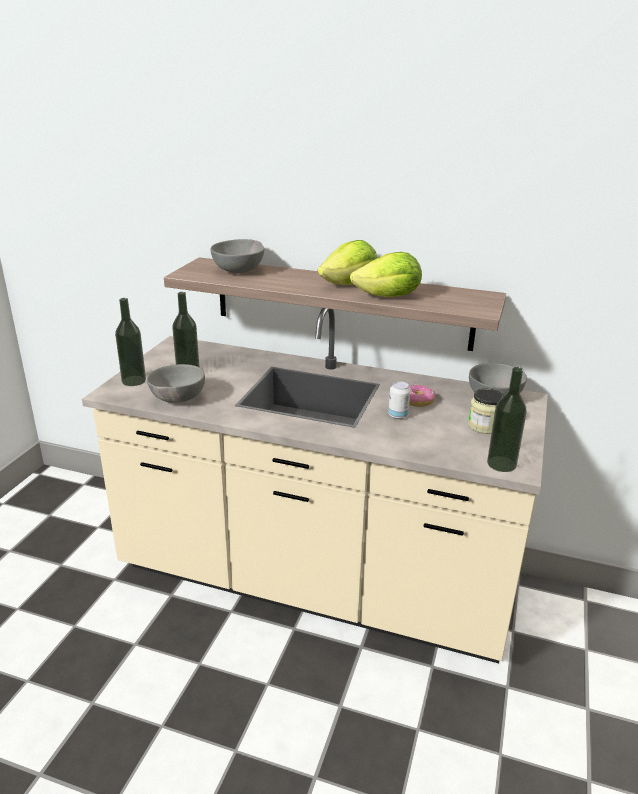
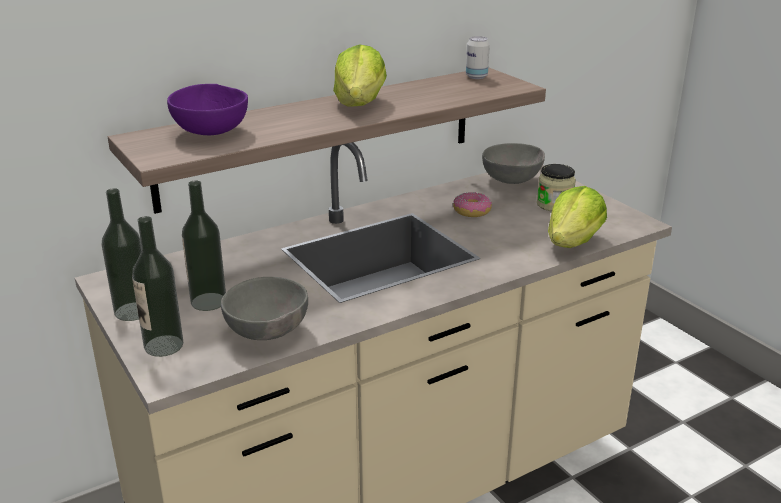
camera: 50 degrees left, 0 degrees up
(240, 271) = (212, 131): grey bowl -> purple bowl
(389, 297) = (425, 102): lettuce -> lettuce (573, 242)
(398, 415) = (486, 230): can -> can (476, 77)
(501, 464) = (623, 225): bottle -> bottle (132, 311)

